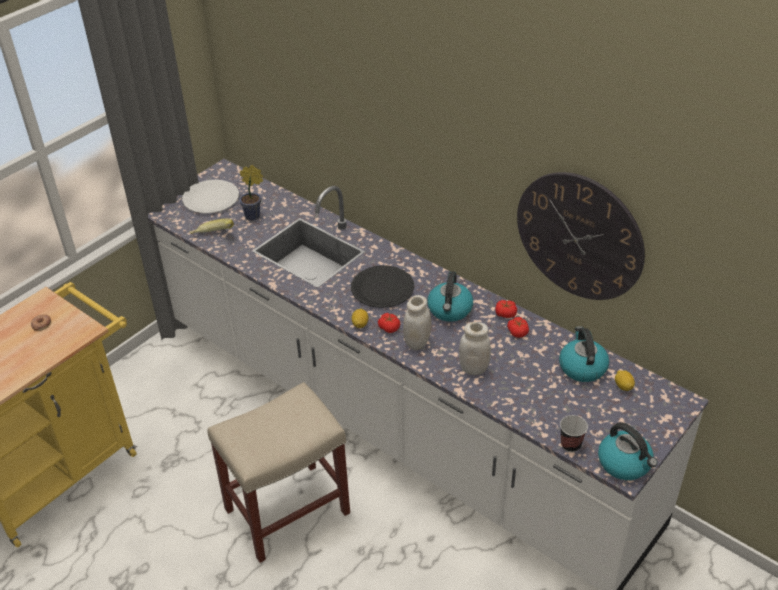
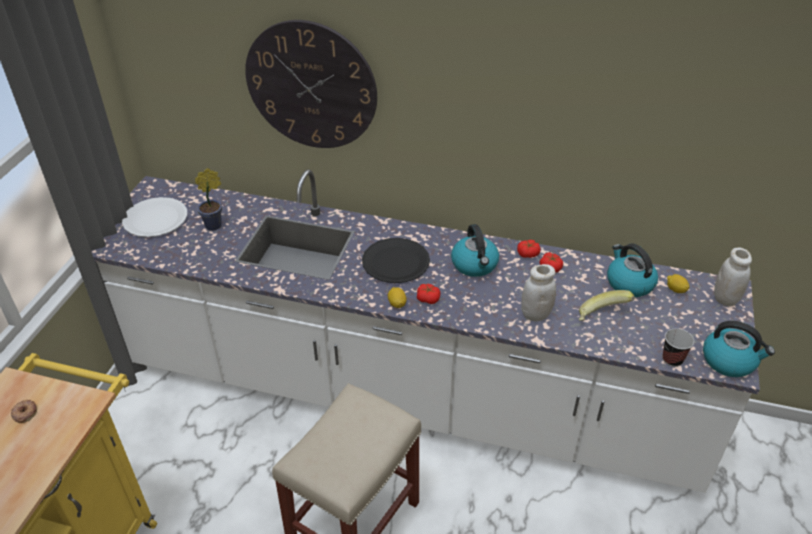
camera: 25 degrees left, 0 degrees up
(213, 237) = (182, 258): banana -> banana (601, 317)
(417, 343) = (465, 305): white jar -> white jar (725, 298)
(579, 236) = (606, 154): wall clock -> wall clock (311, 86)

